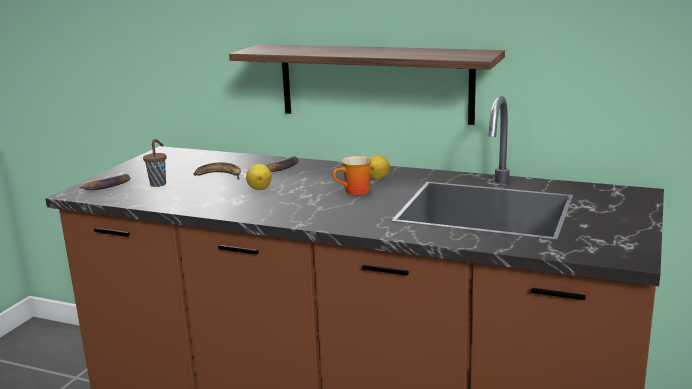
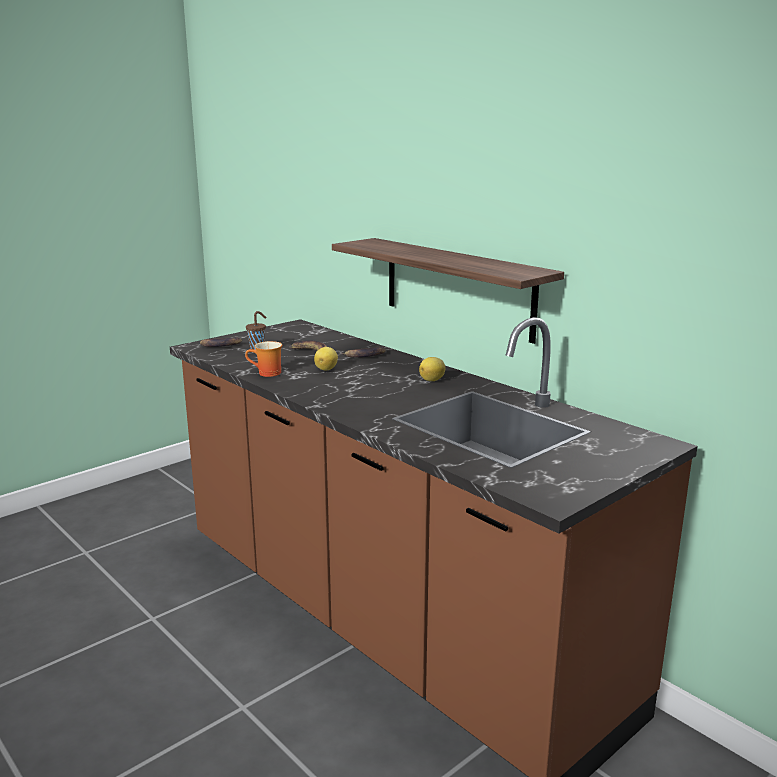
camera: 25 degrees right, 0 degrees up
(355, 192) = (397, 388): mug -> mug (266, 374)

